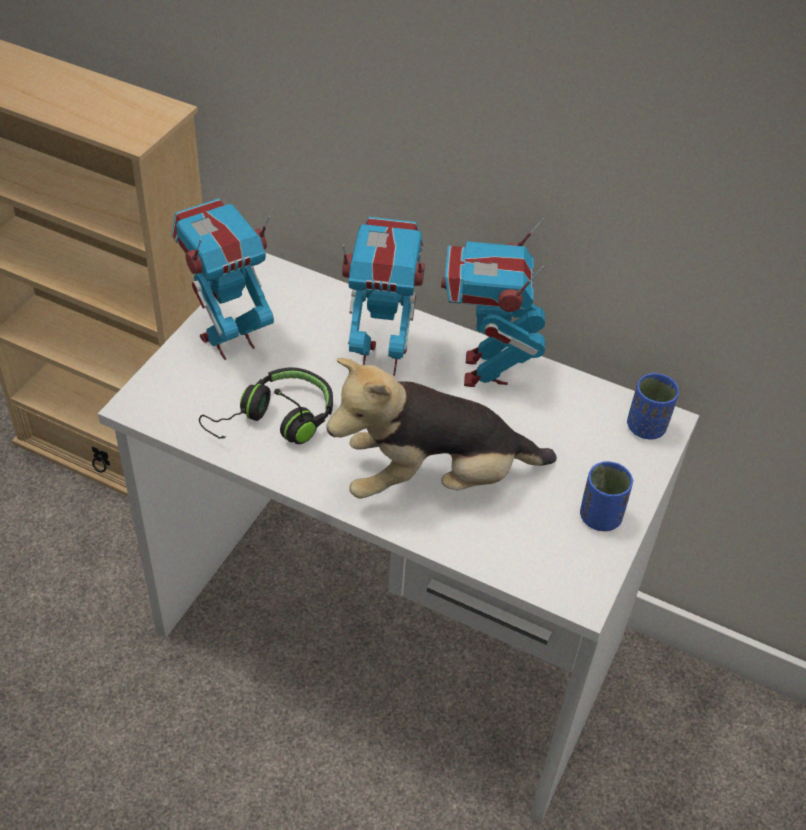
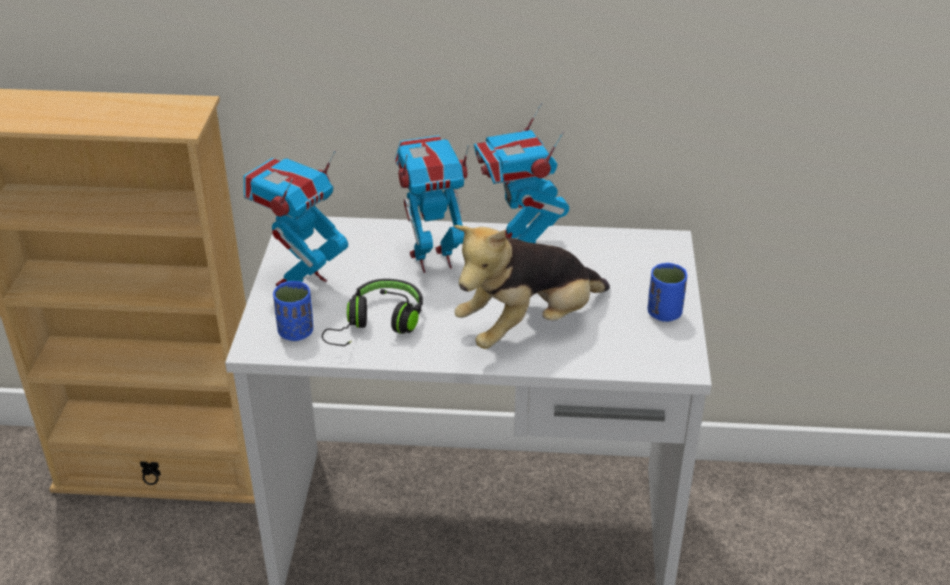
camera: 20 degrees left, 10 degrees down
(646, 427) = (659, 248): blue cup -> blue cup (296, 332)

